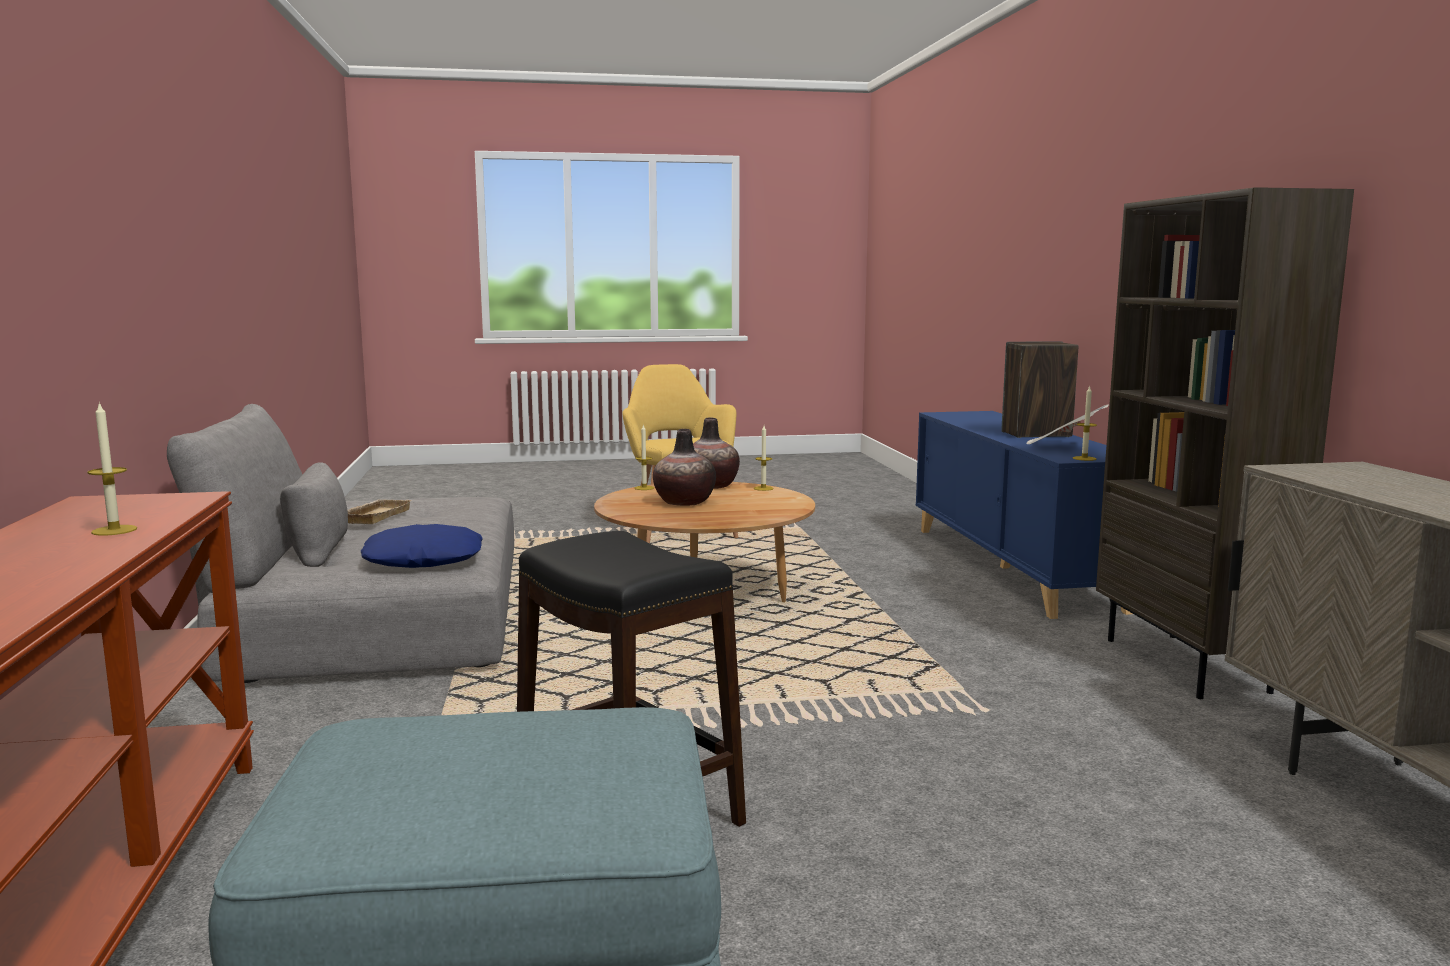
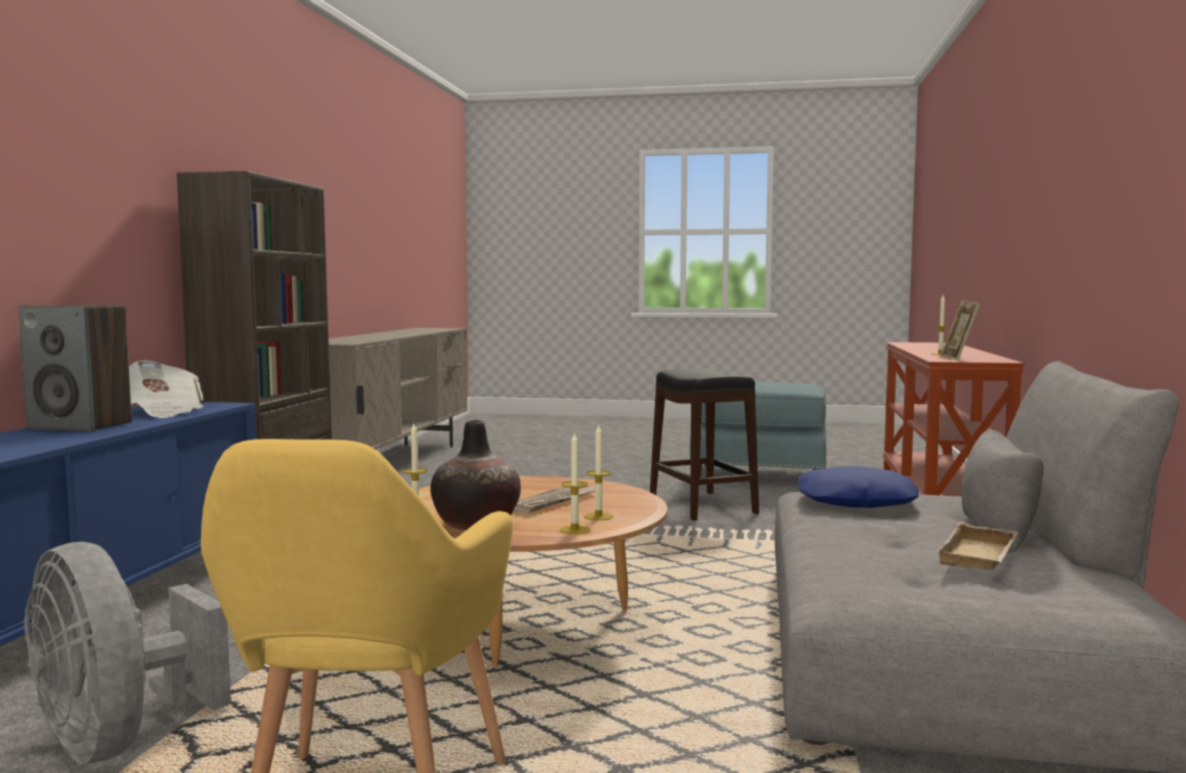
camera: 160 degrees left, 5 degrees down
(148, 504) = (958, 358): none -> picture frame
(684, 502) = (553, 502): vase -> newspaper
(827, 534) = (118, 741): none -> grey fan
(1084, 458) = (213, 403): candle -> candle (598, 516)

